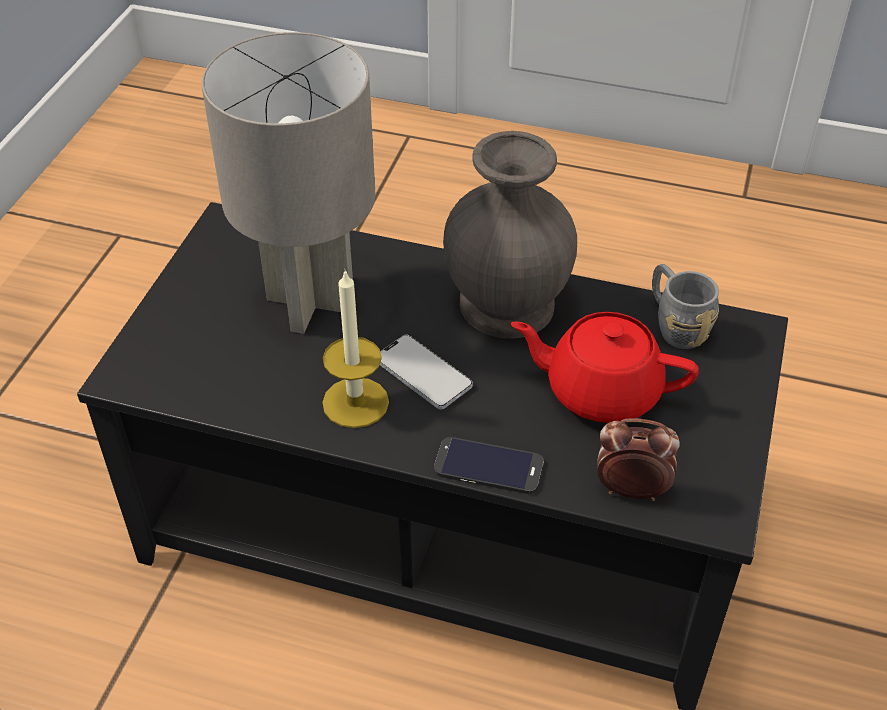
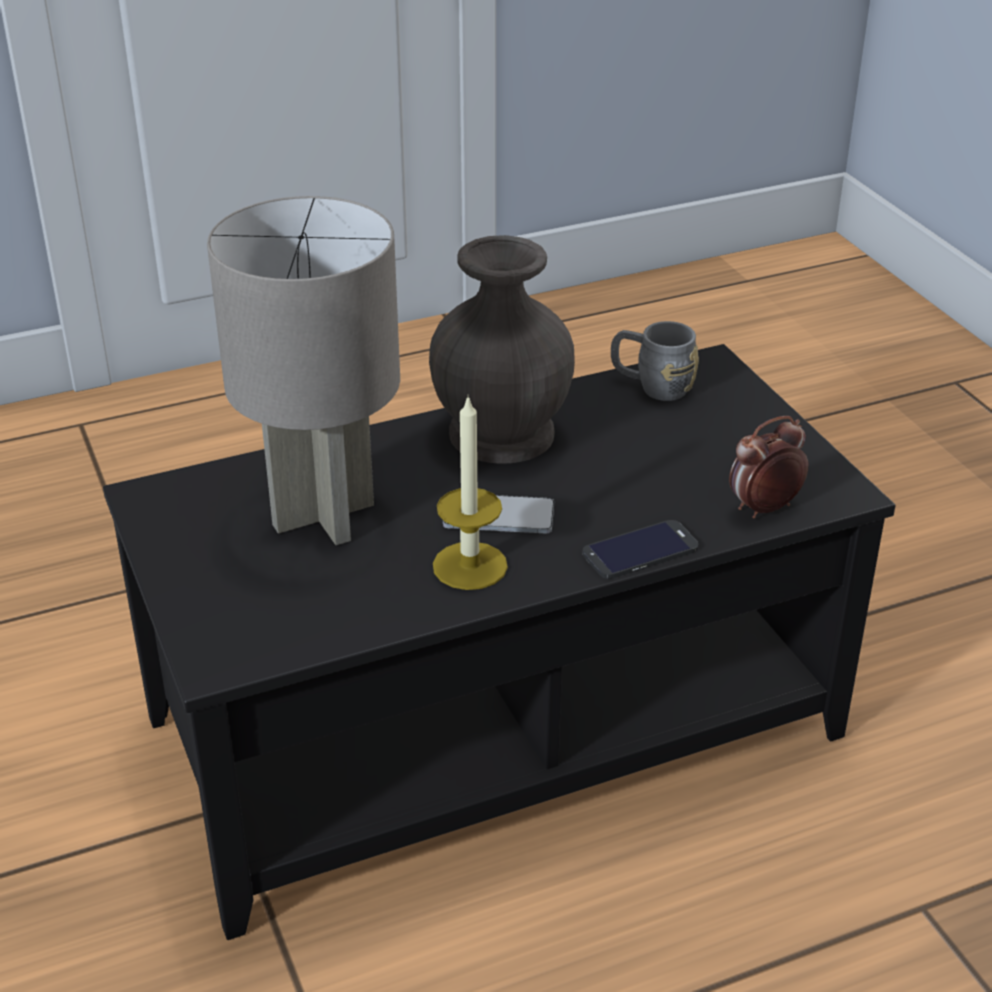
camera: 40 degrees left, 10 degrees down
(600, 390) = (655, 456): red teapot -> none

